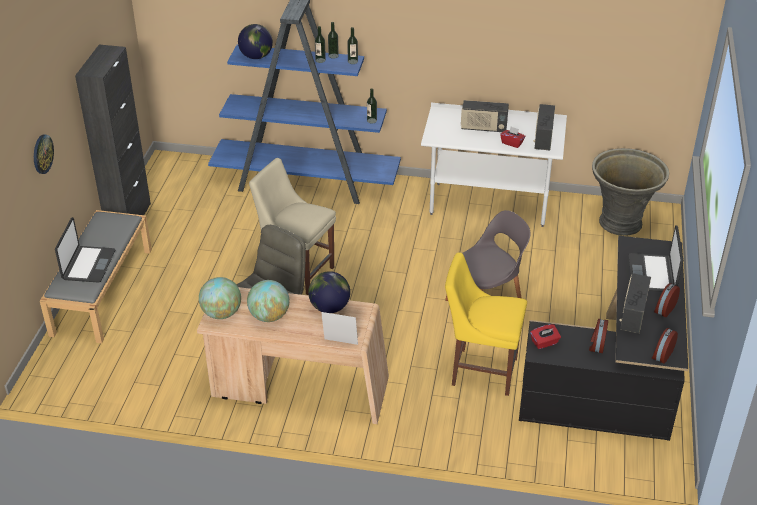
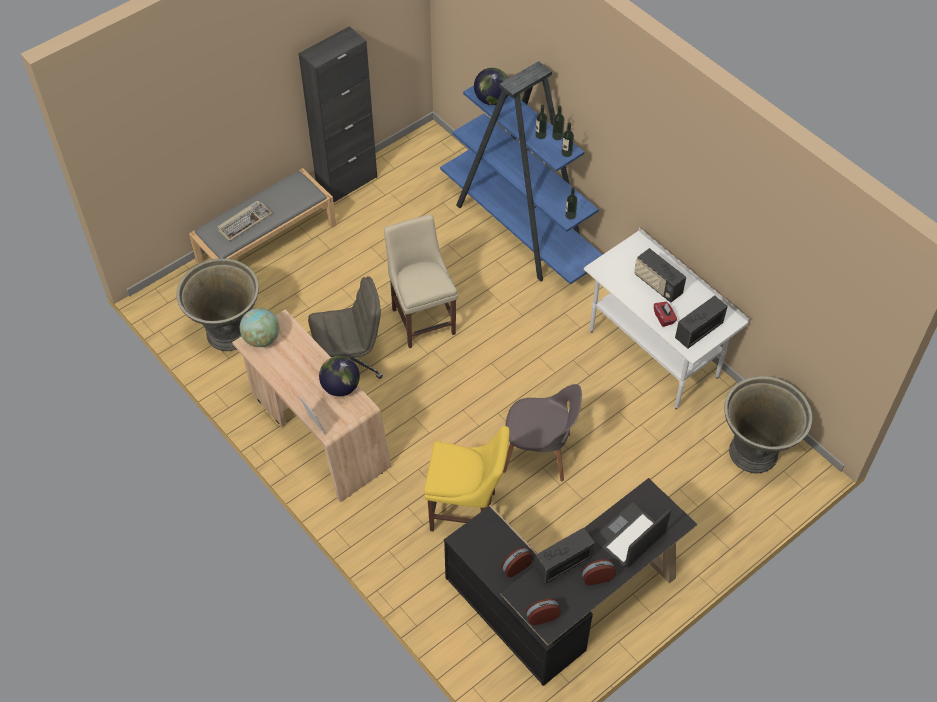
camera: 40 degrees right, 15 degrees up
(42, 154) = (227, 116): wall clock -> none
(88, 265) = (244, 222): laptop -> keyboard
(139, 369) = (228, 333): none -> grey planter
(269, 316) = (291, 365): globe -> none
(480, 370) = (467, 512): yellow chair -> yellow chair turned 135 degrees clockwise
(544, 343) = (477, 534): red tissue box -> none

